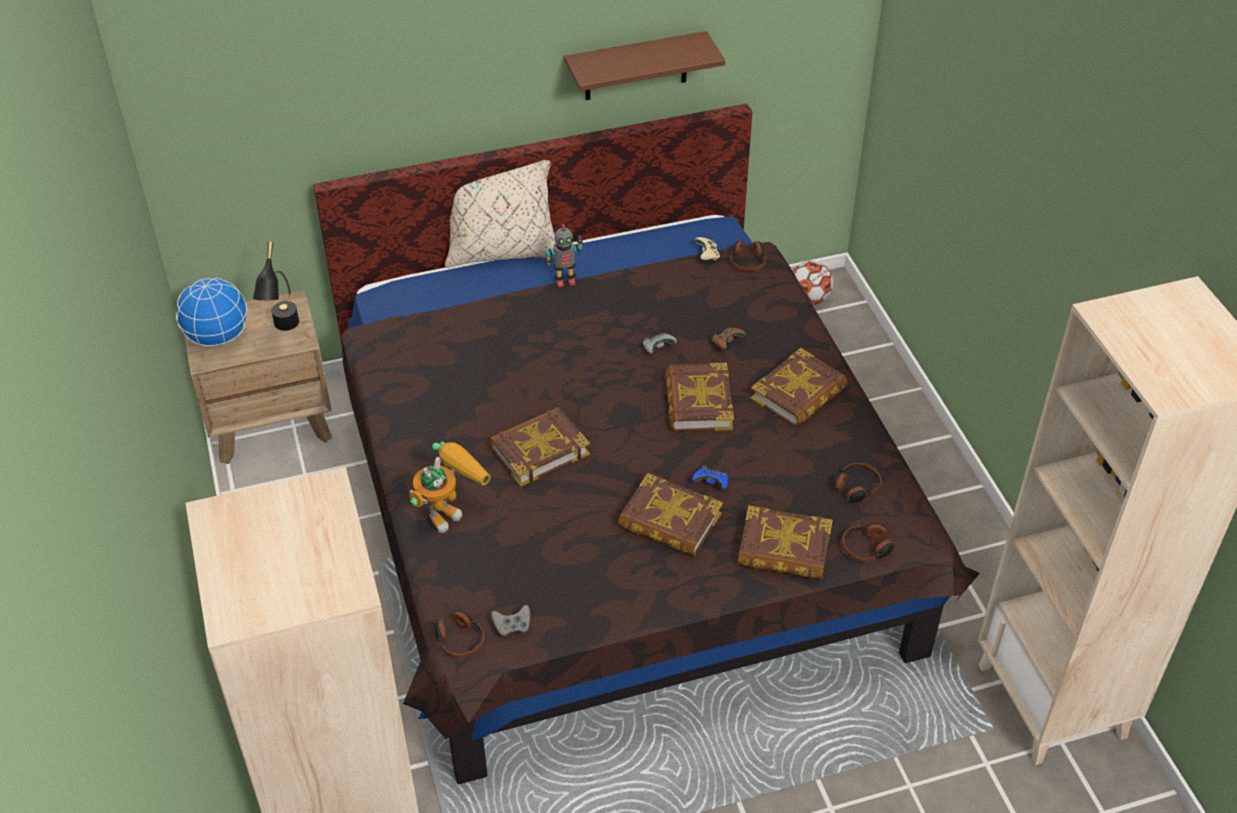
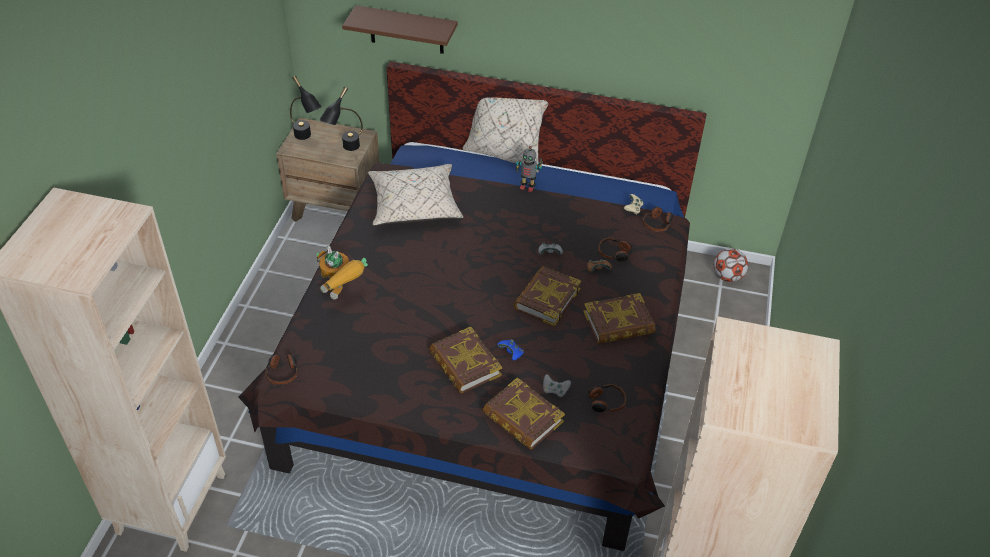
camera: 30 degrees right, 0 degrees up
(217, 337) = (307, 138): globe -> black table lamp
(446, 361) = (414, 205): none -> beige pillow
(450, 509) = (342, 293): toy robot -> toy robot turned 60 degrees clockwise
(512, 627) = (317, 380): grey game controller -> grey game controller (555, 390)
(538, 450) = (422, 283): book -> none
(636, 66) = (626, 56): brown shelf -> brown shelf (406, 30)
(868, 547) = (580, 445): headphones -> headphones (615, 253)

